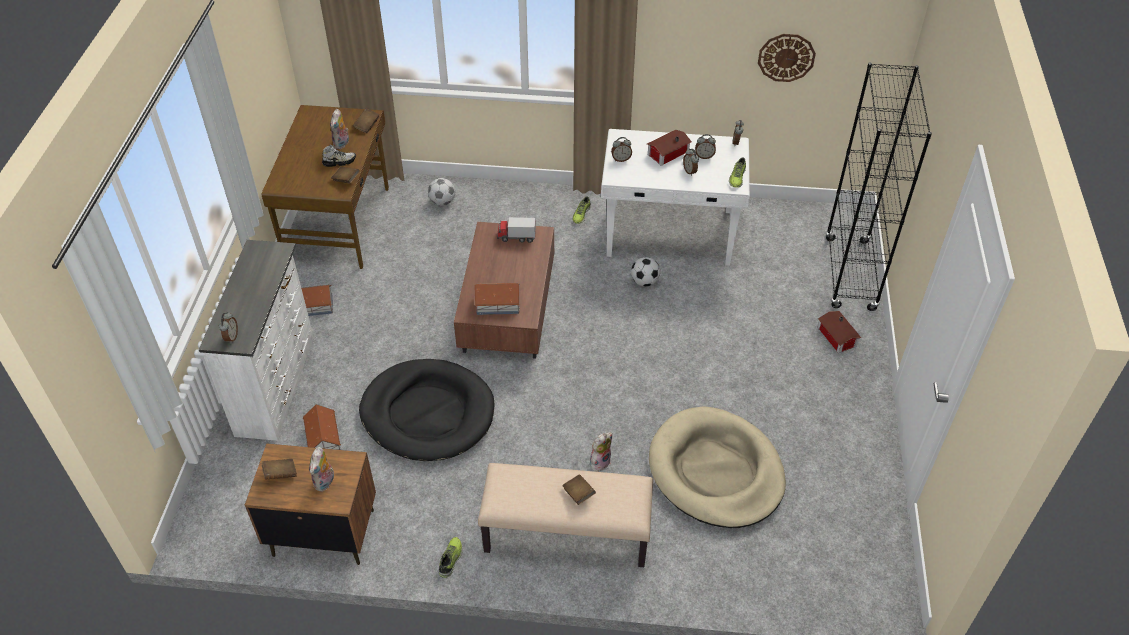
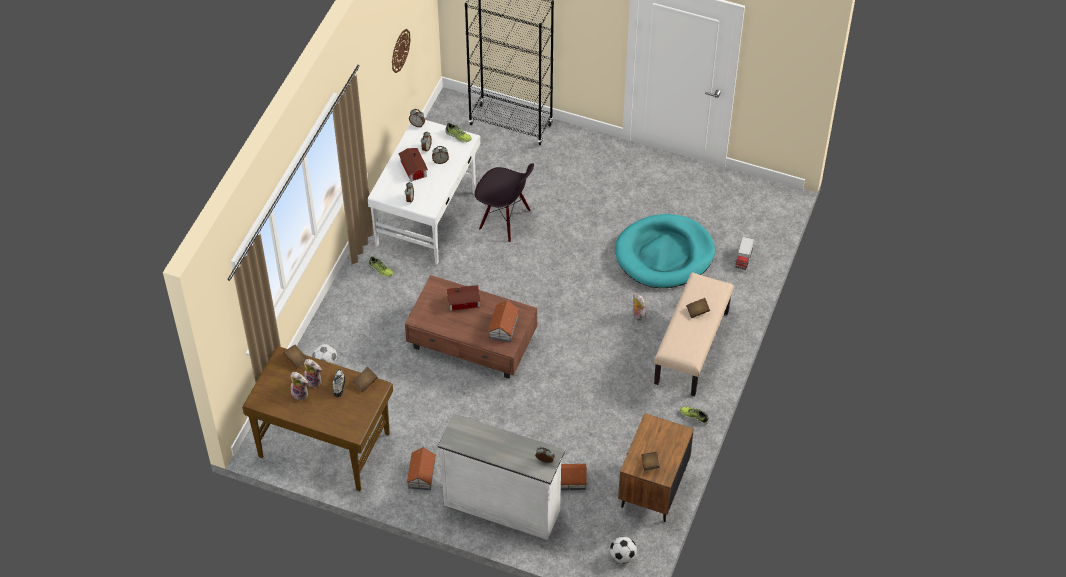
camera: 75 degrees left, 5 degrees up
(325, 482) = (664, 439): plush toy -> plush toy (301, 393)
(428, 413) = (563, 410): black dog bed -> none
(516, 237) = (433, 301): toy truck -> toy truck (743, 259)
(644, 281) = (474, 247): football -> football (622, 556)
(698, 299) = (504, 220): none -> black chair
(716, 471) = (664, 254): beige dog bed -> turquoise dog bed
(836, 338) = (569, 153): toy house -> toy house (464, 302)

